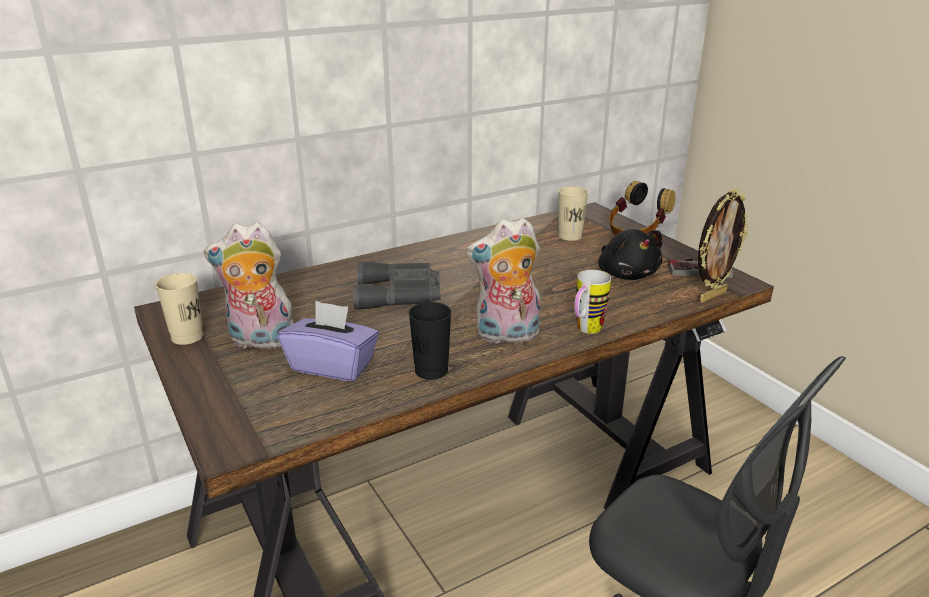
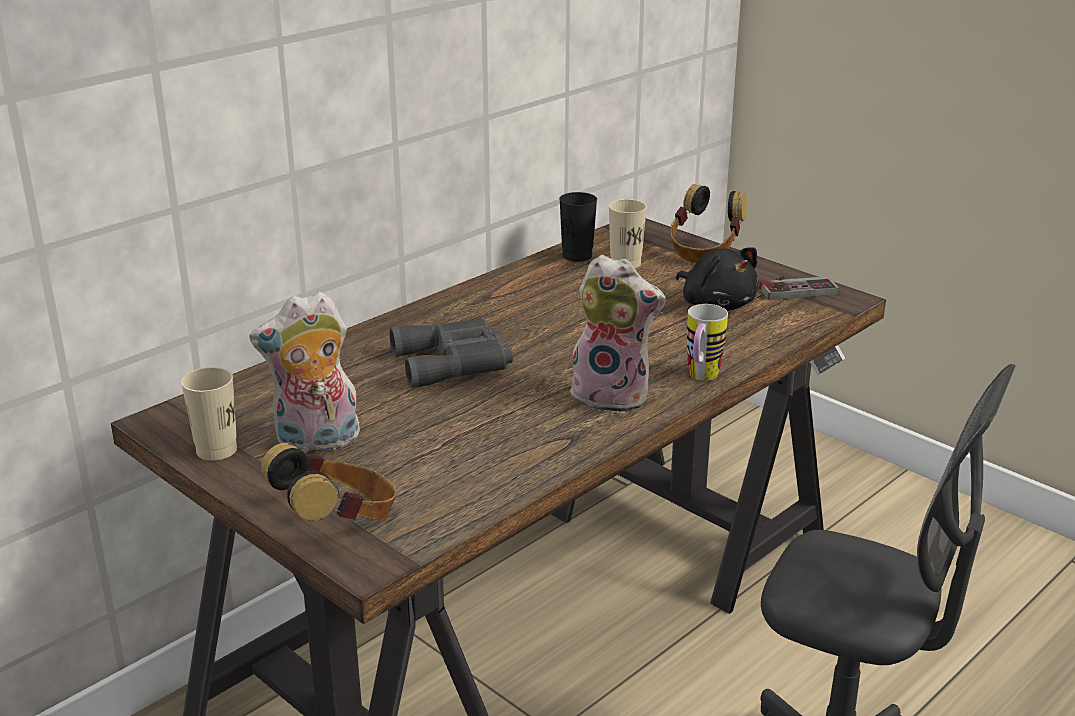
camera: 15 degrees left, 0 degrees up
(232, 408) = (338, 523): none -> headphones
(333, 366) = (427, 458): purple tissue box -> none
(431, 370) = (548, 447): black cup -> black cup (577, 256)
(506, 336) = (613, 396): plush toy -> plush toy turned 135 degrees counterclockwise
(712, 296) = (823, 319): picture frame -> none

